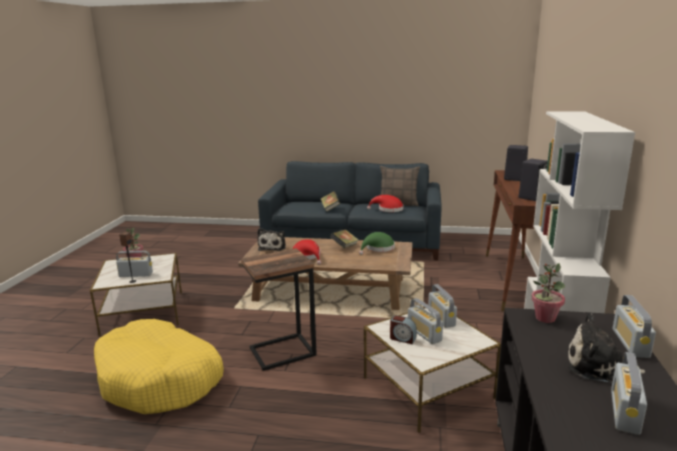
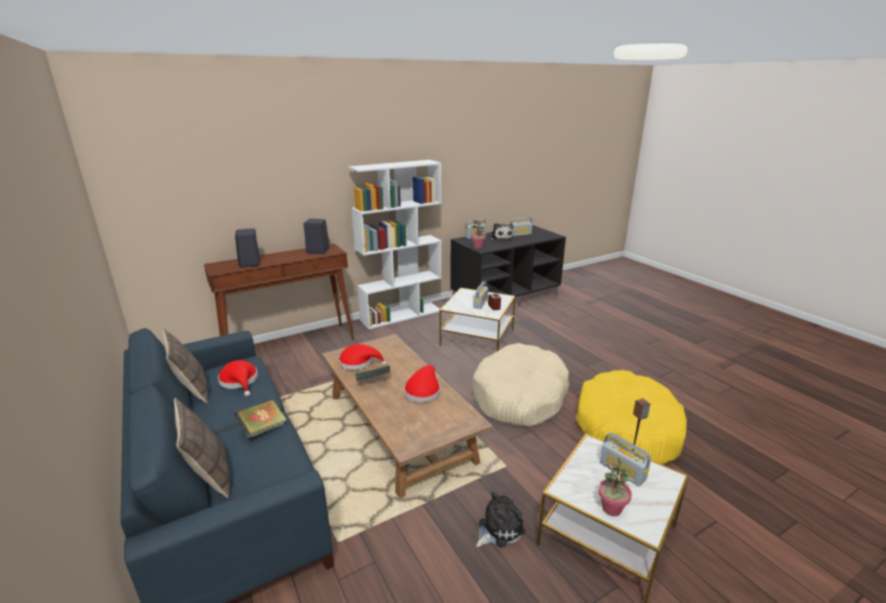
camera: 130 degrees left, 5 degrees up
(273, 247) = (425, 427): plush toy -> plush toy (498, 529)
(283, 352) = (519, 396): side table -> beige dog bed
(315, 201) = (210, 476): none -> pillow
(378, 248) = (358, 362): green hat -> red hat
(441, 318) = (456, 304): radio -> none

